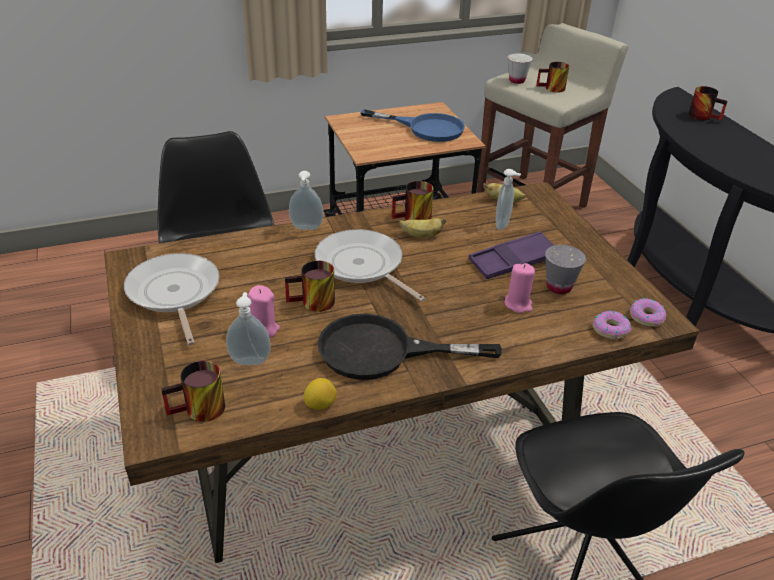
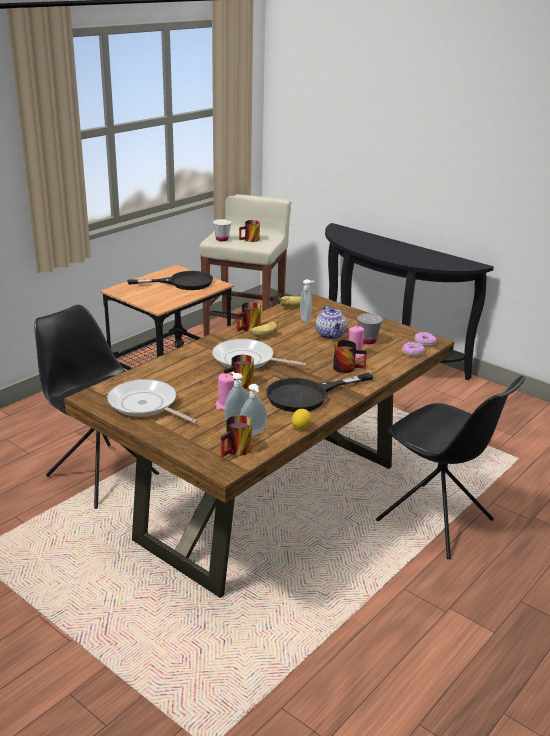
camera: 30 degrees left, 10 degrees down
(306, 228) = (188, 350): soap dispenser -> soap dispenser (253, 434)
(426, 128) = (182, 283): blue frying pan -> black frying pan
(513, 261) = (331, 335): purple tray -> teapot
(704, 116) = (362, 236): mug -> mug (348, 367)

